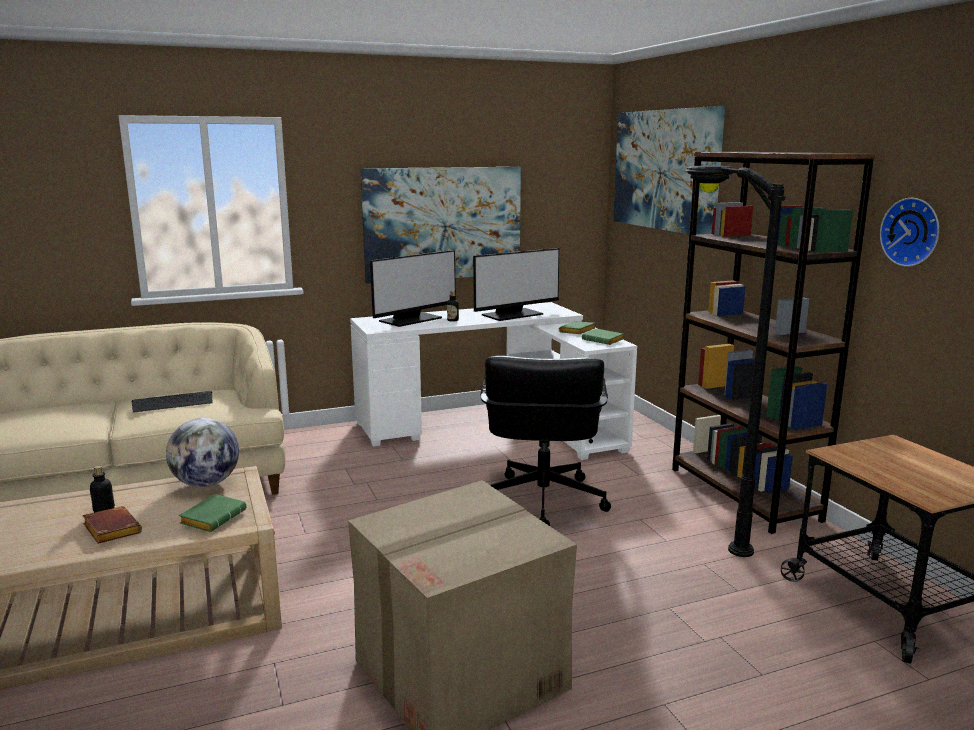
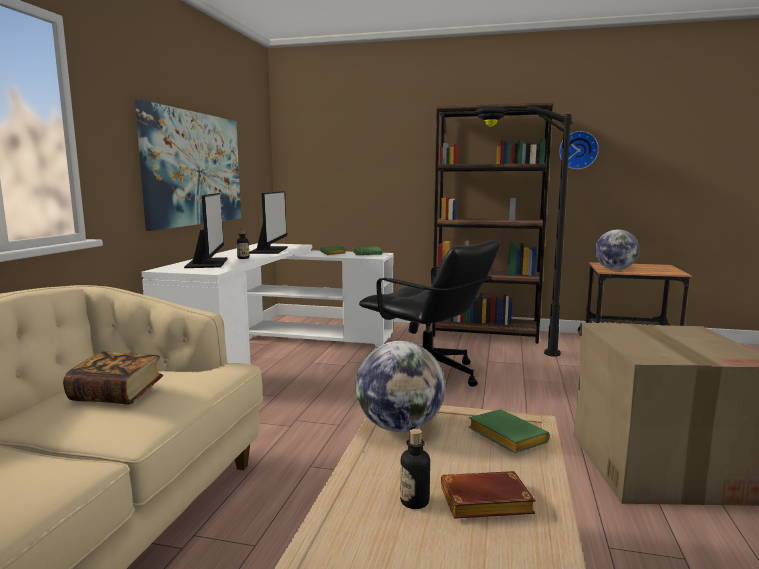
camera: 55 degrees left, 5 degrees down
(173, 403) = (117, 394): keyboard -> book
(664, 170) = (348, 129): picture -> none
(854, 456) = (614, 269): none -> globe

